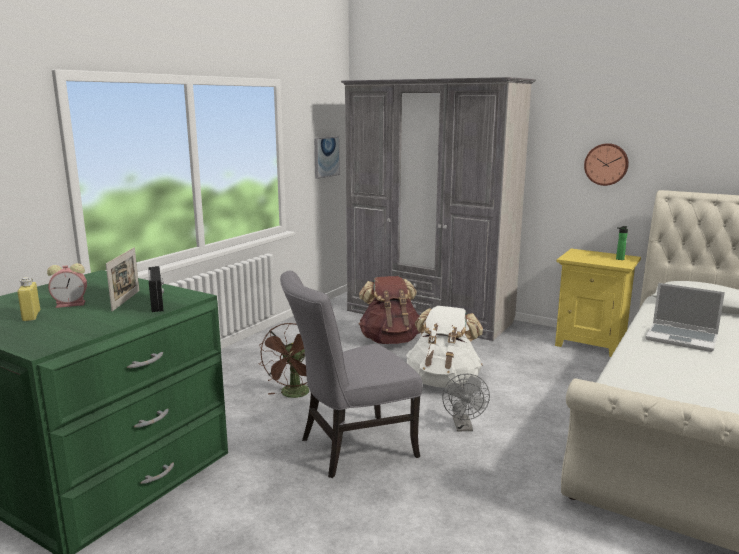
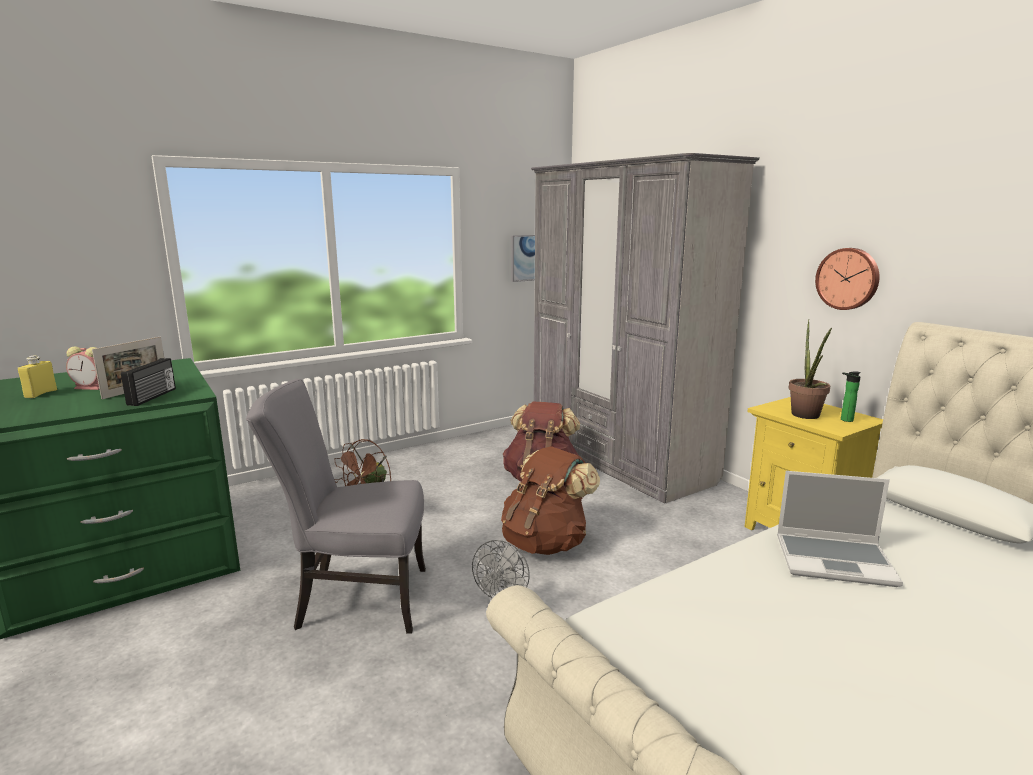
camera: 25 degrees right, 0 degrees up
(443, 381) = (546, 543): white backpack -> brown backpack
(596, 260) = (806, 417): none -> potted plant
(682, 338) = (835, 560): laptop -> laptop turned 45 degrees counterclockwise

